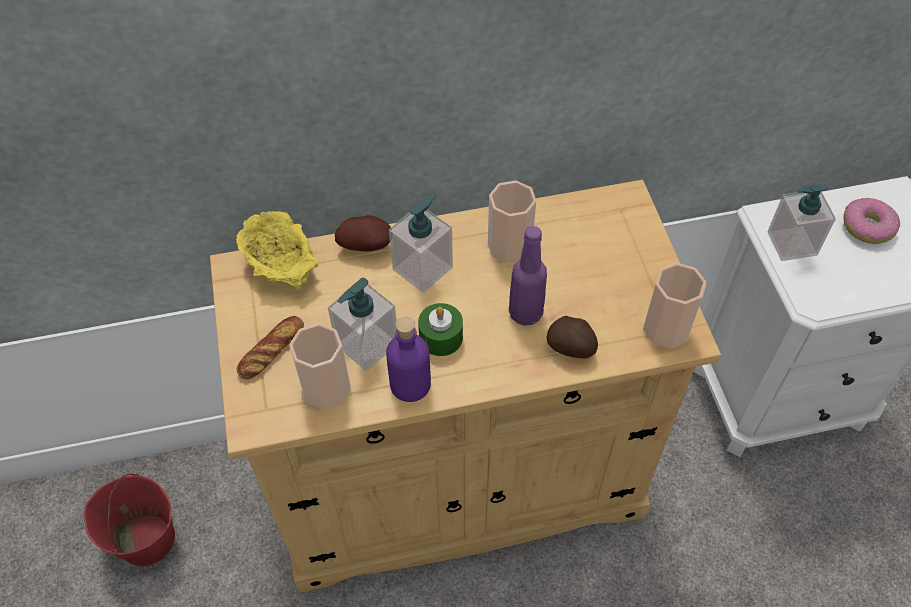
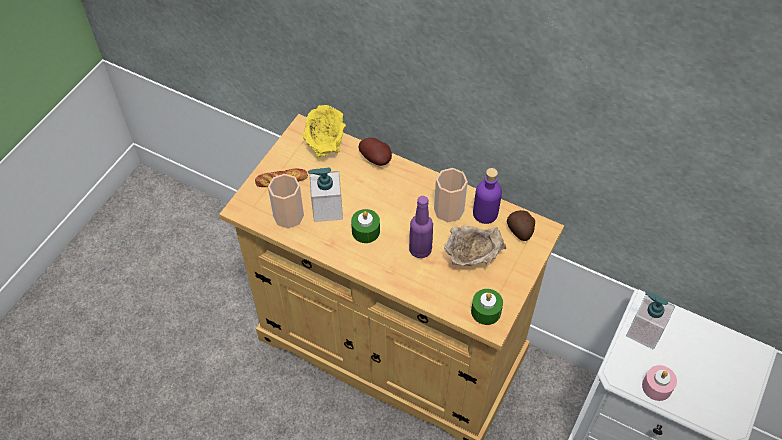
camera: 40 degrees right, 0 degrees up
(146, 539) = (211, 255): red bucket -> none
(410, 384) = (328, 243): purple bottle -> purple bottle (485, 213)
(423, 268) = (392, 190): soap dispenser -> none
(571, 348) = (425, 284): potato -> potato (520, 231)
(589, 279) = (472, 257): none -> beige bowl
(666, 328) = (486, 311): cup -> green candle
(858, 290) = (656, 387): none -> pink candle
(867, 227) = (707, 357): donut -> none

